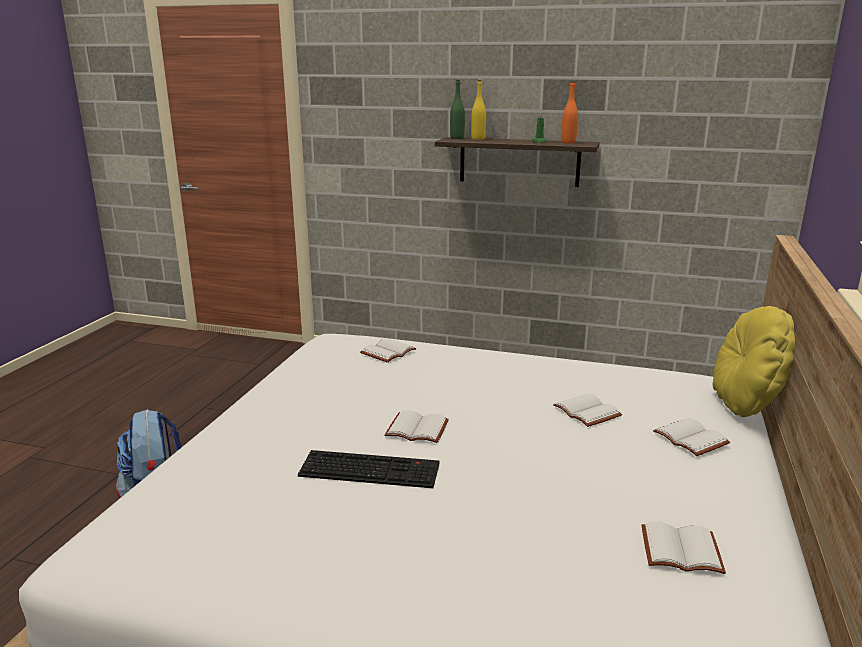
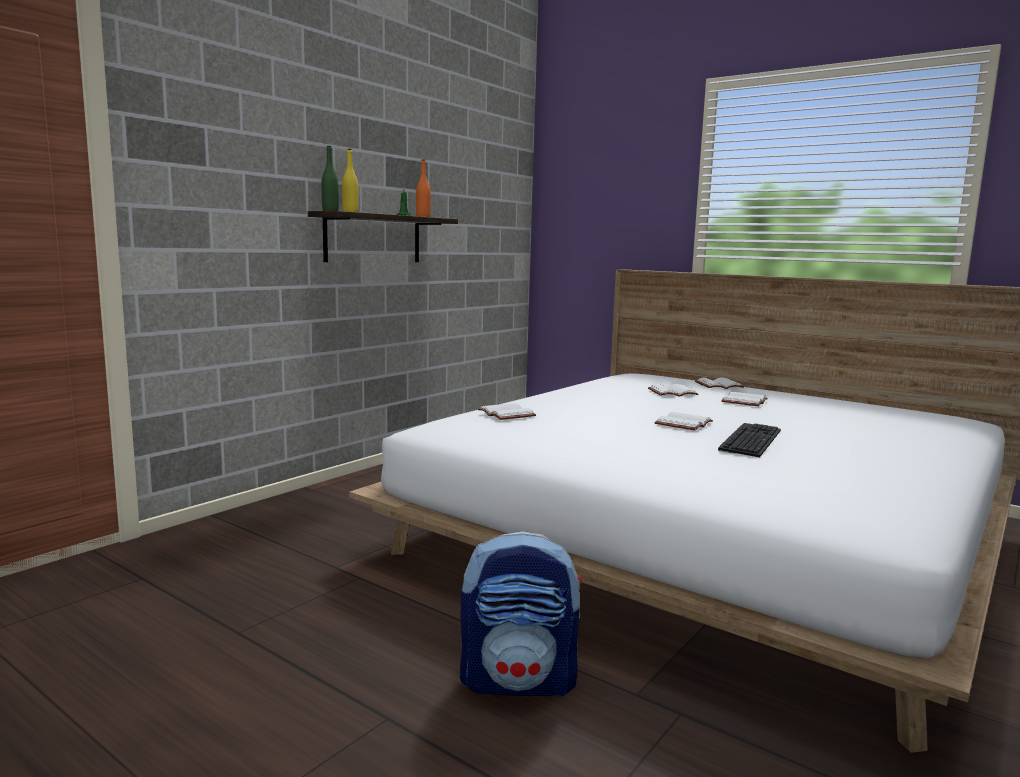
camera: 70 degrees left, 10 degrees down
(680, 552) = (848, 406): white book -> white book (745, 402)
(745, 405) = (672, 375): yellow pillow -> none

